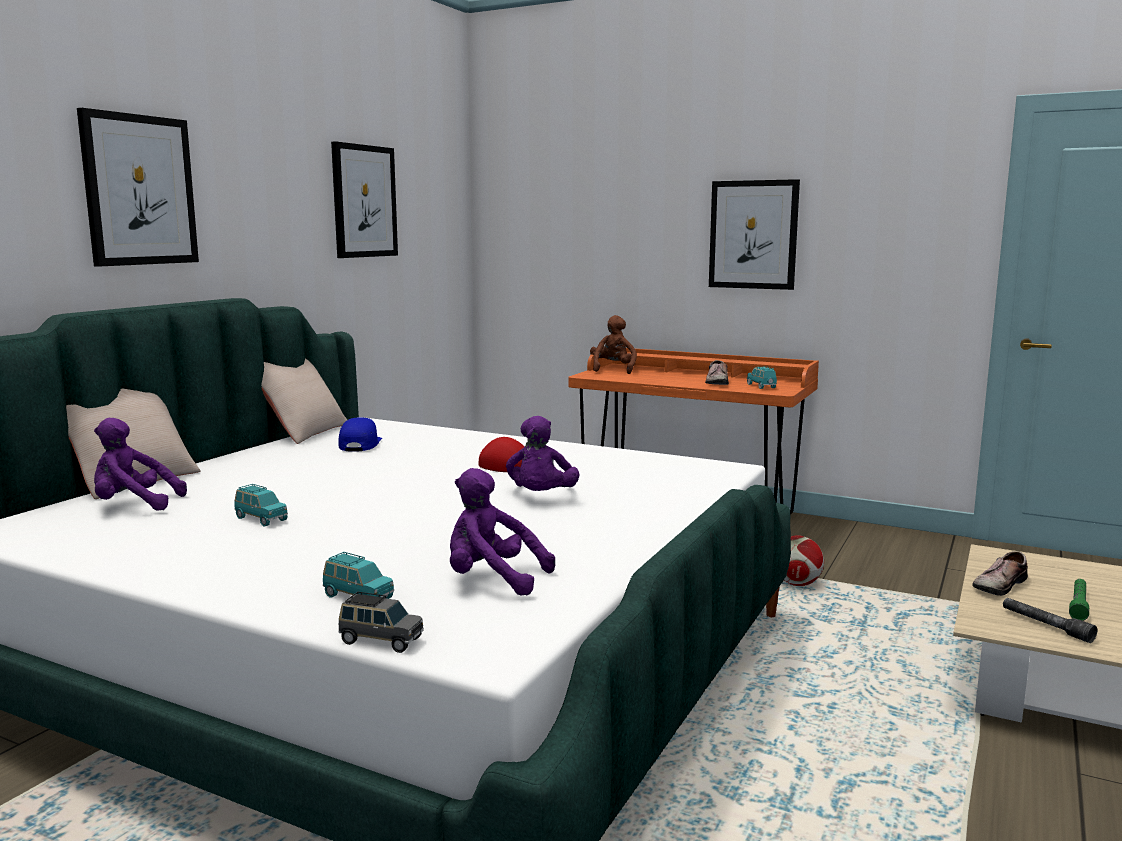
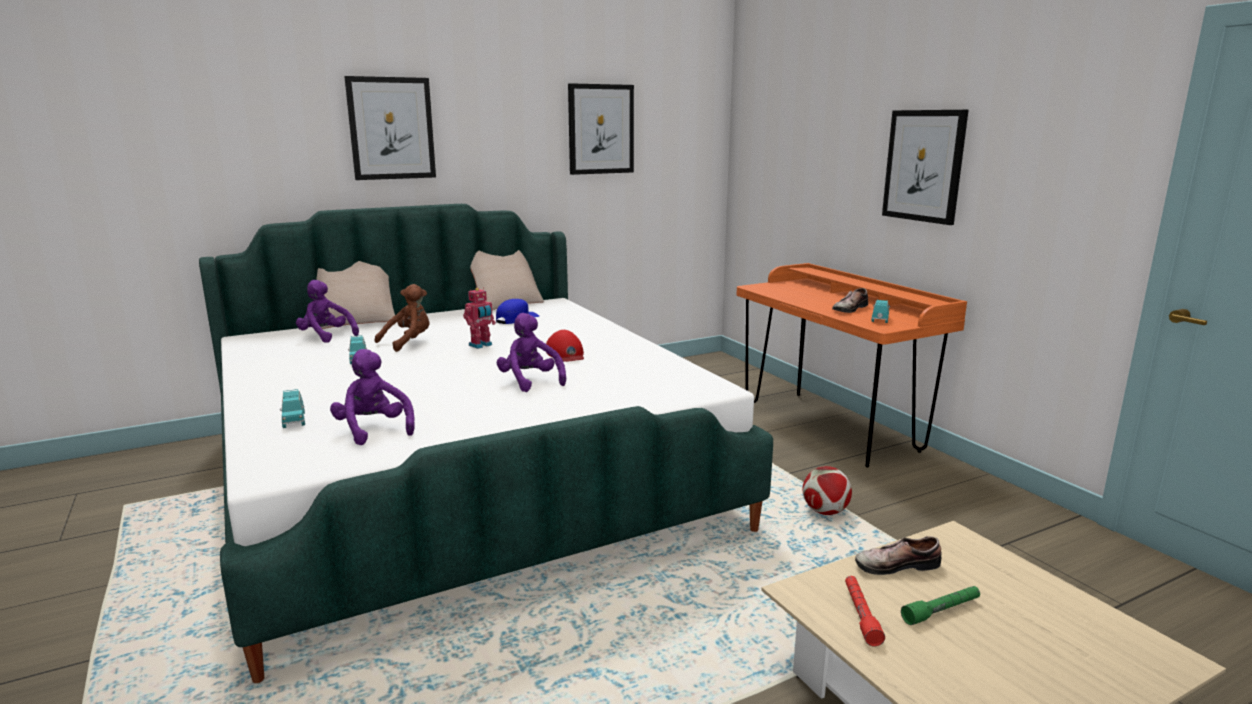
camera: 35 degrees right, 5 degrees up
(380, 641) = (247, 448): grey toy car -> none
(389, 476) = (481, 345): none -> toy robot
(541, 497) = (530, 381): purple plush toy -> purple plush toy turned 105 degrees clockwise
(613, 370) = (789, 284): brown plush toy -> brown plush toy (408, 342)
(1046, 626) = (861, 615): grey flashlight -> red flashlight

